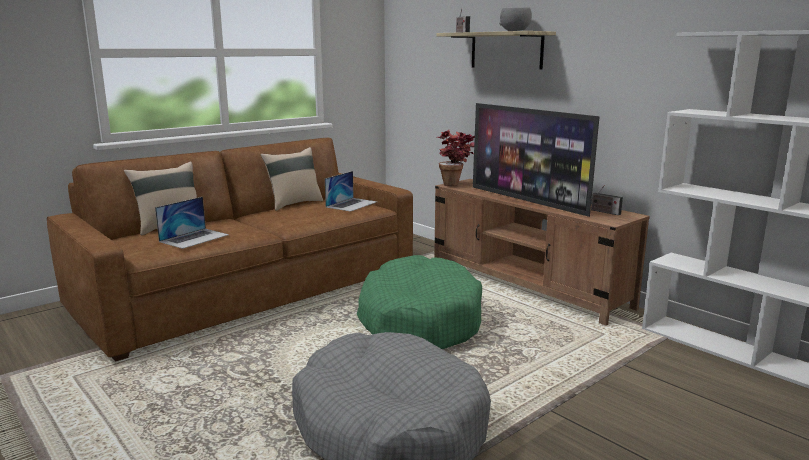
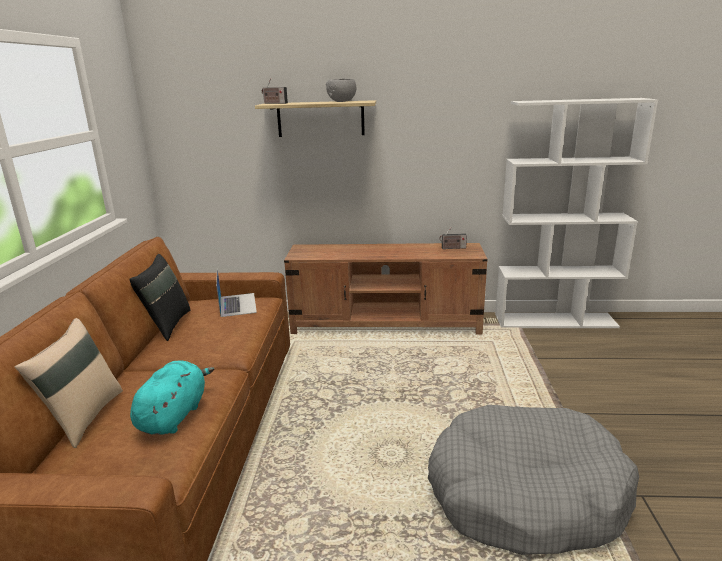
camera: 45 degrees left, 5 degrees up
(194, 238) = (174, 415): laptop -> turquoise plush toy
(294, 204) = (167, 325): beige pillow -> black pillow
(419, 321) = (376, 392): green dog bed -> none
(456, 185) = (300, 254): potted plant -> none
(528, 201) = (388, 253): television -> none

